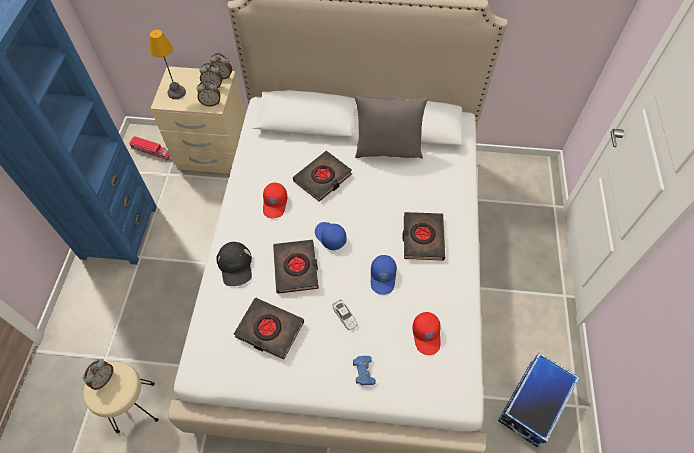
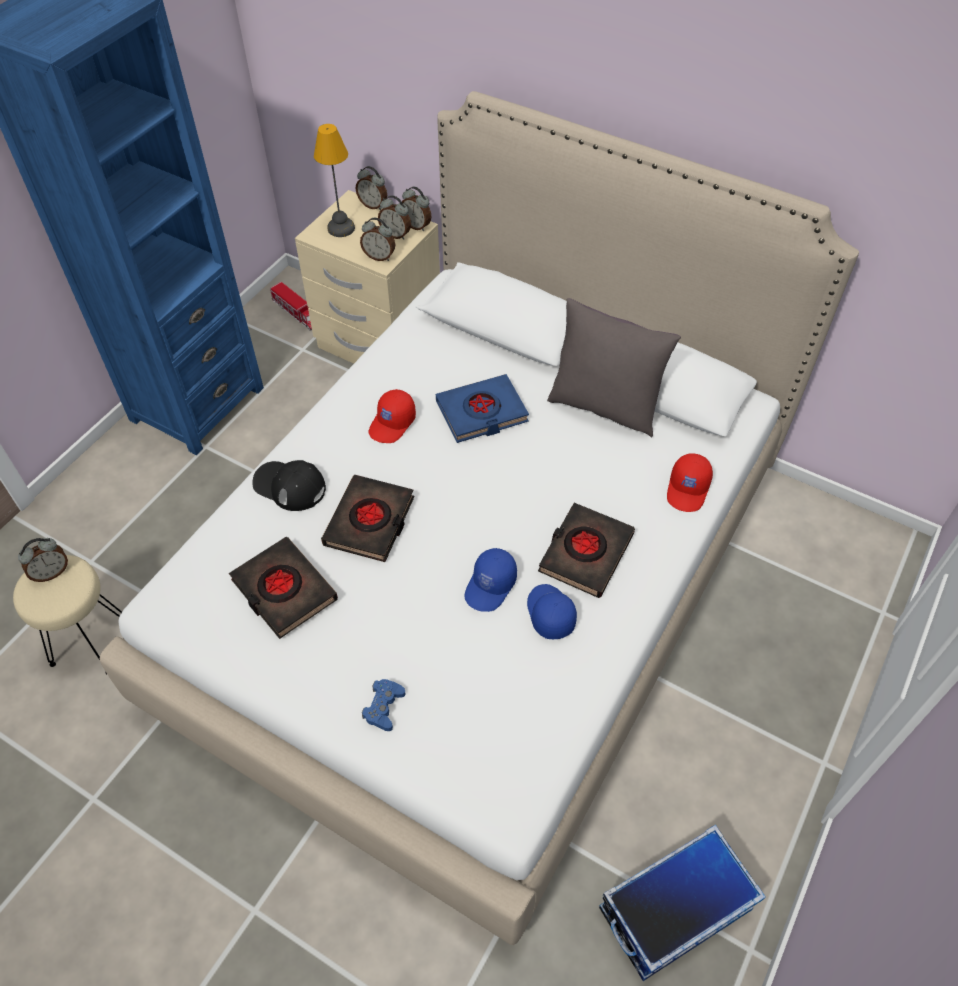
camera: 25 degrees right, 5 degrees down
(188, 71) = (373, 205): none -> alarm clock
(235, 265) = (289, 486): black cap -> black cap turned 105 degrees clockwise
(323, 178) = (482, 413): black book -> blue book
(330, 237) = (444, 498): blue cap -> blue cap (549, 614)
(345, 316) = (402, 617): toy car -> none
(427, 335) = (509, 697): red cap -> red cap (688, 489)

